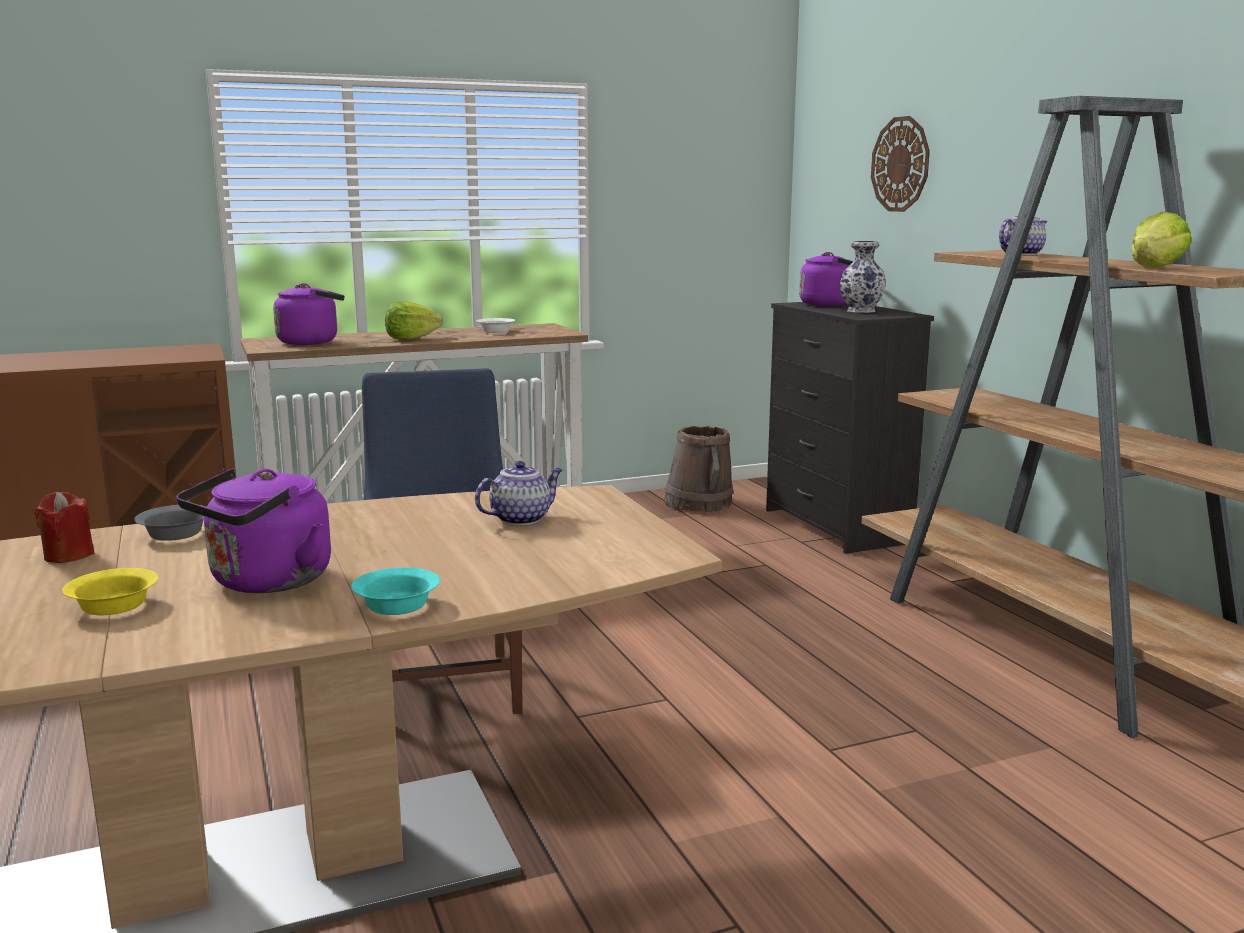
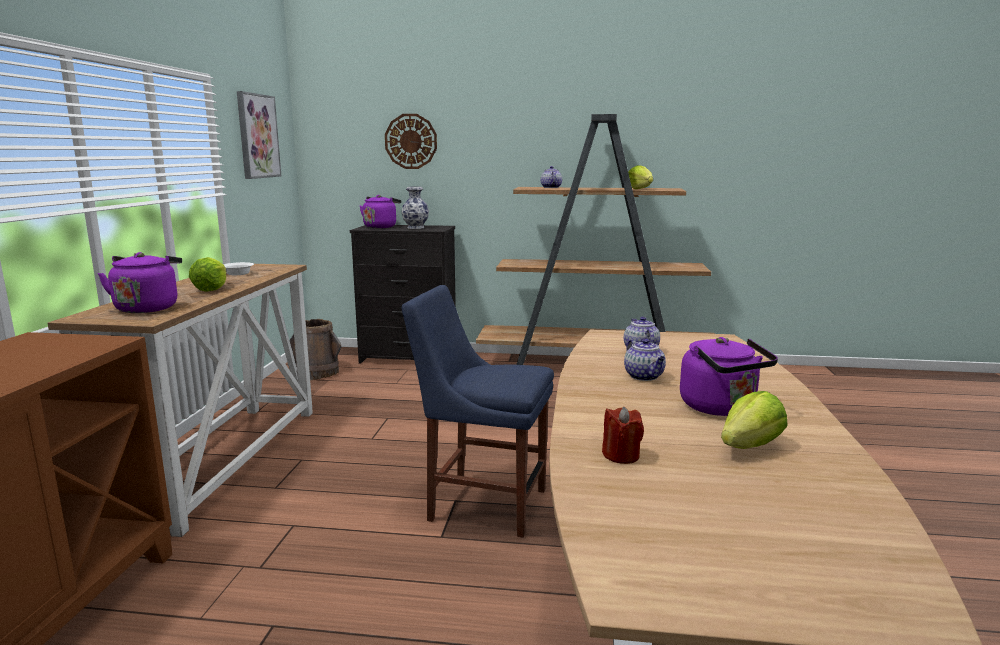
camera: 60 degrees left, 0 degrees up
(114, 607) = (749, 446): yellow bowl -> lettuce
(176, 535) = (597, 422): grey bowl -> none
(383, 534) = (644, 377): none -> teapot
(399, 605) = (774, 387): turquoise bowl -> none
(687, 161) = (257, 136): none -> picture

